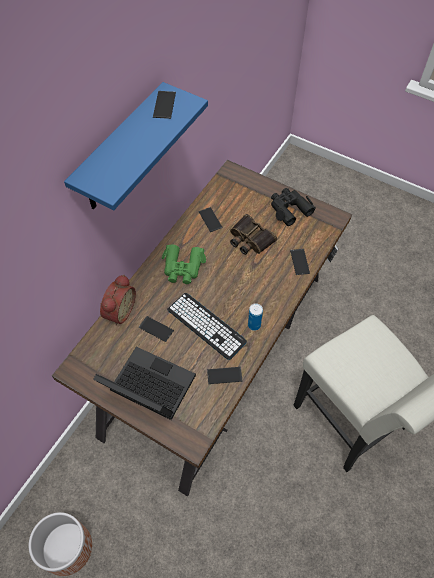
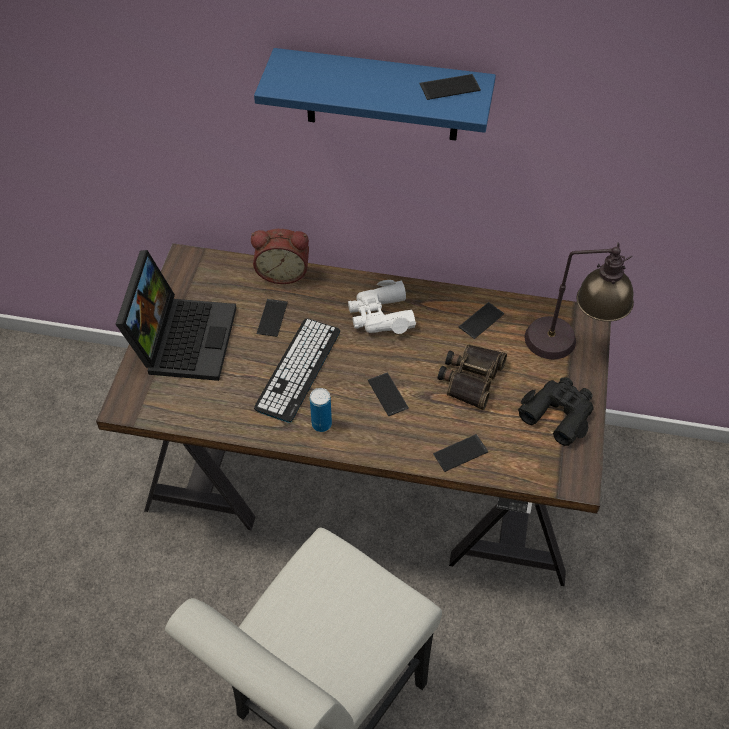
camera: 70 degrees right, 5 degrees down
(66, 548) = (52, 406): planter -> none
(183, 268) = (380, 315): green binoculars -> white binoculars
(224, 375) = (229, 412): phone -> phone (387, 394)
(245, 186) = (570, 344): none -> table lamp

